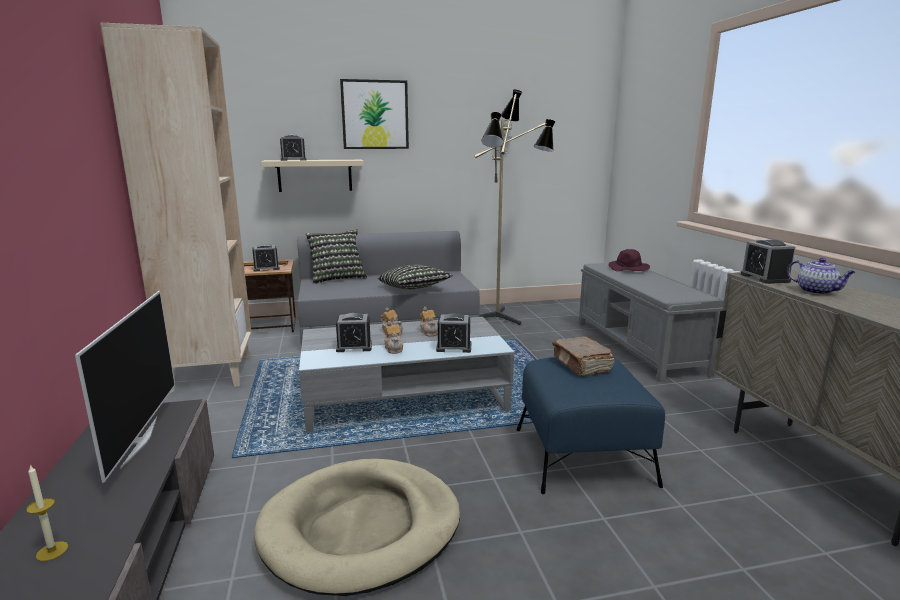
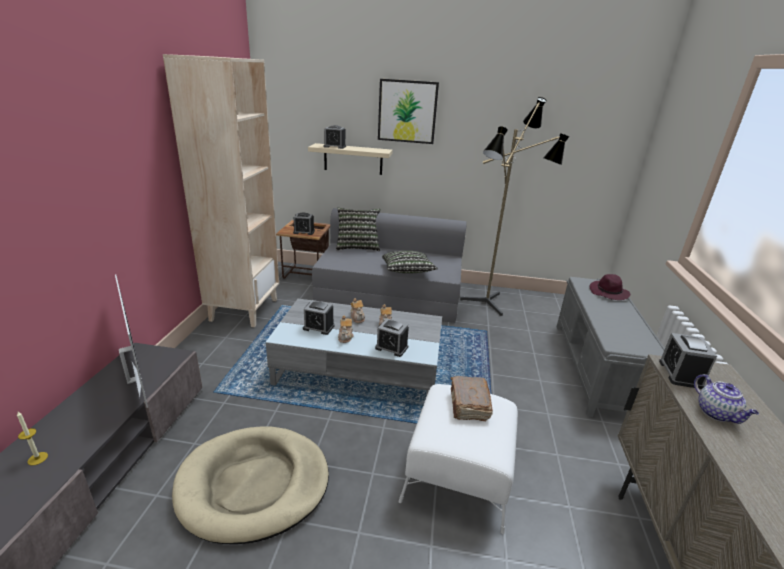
camera: 20 degrees right, 10 degrees up
(138, 441) = (134, 379): television -> television turned 45 degrees counterclockwise
(582, 456) = (457, 476): blue ottoman -> white ottoman

